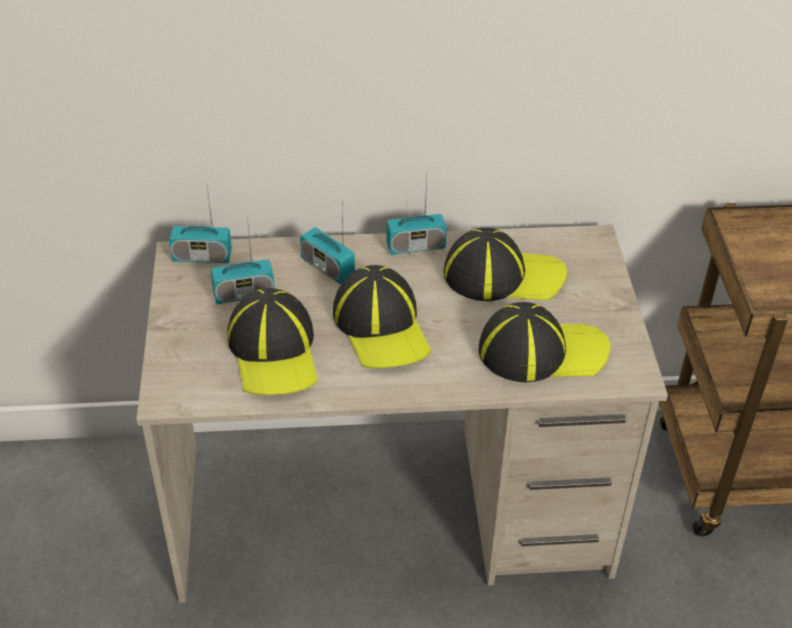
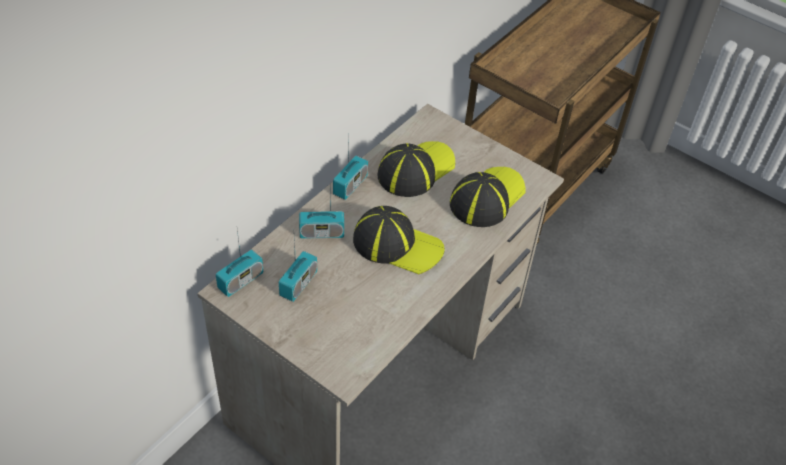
camera: 50 degrees left, 5 degrees up
(274, 352) = (363, 303): cap -> none

